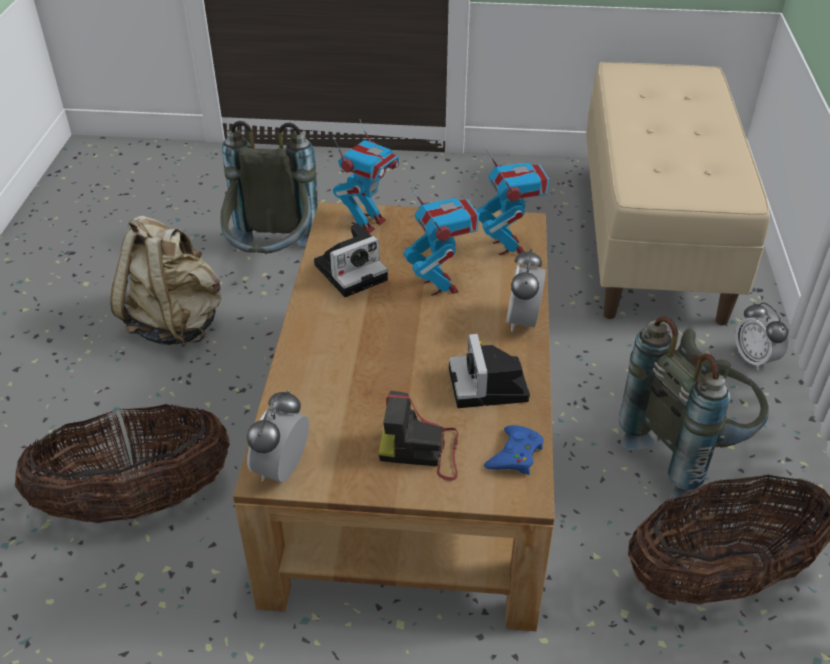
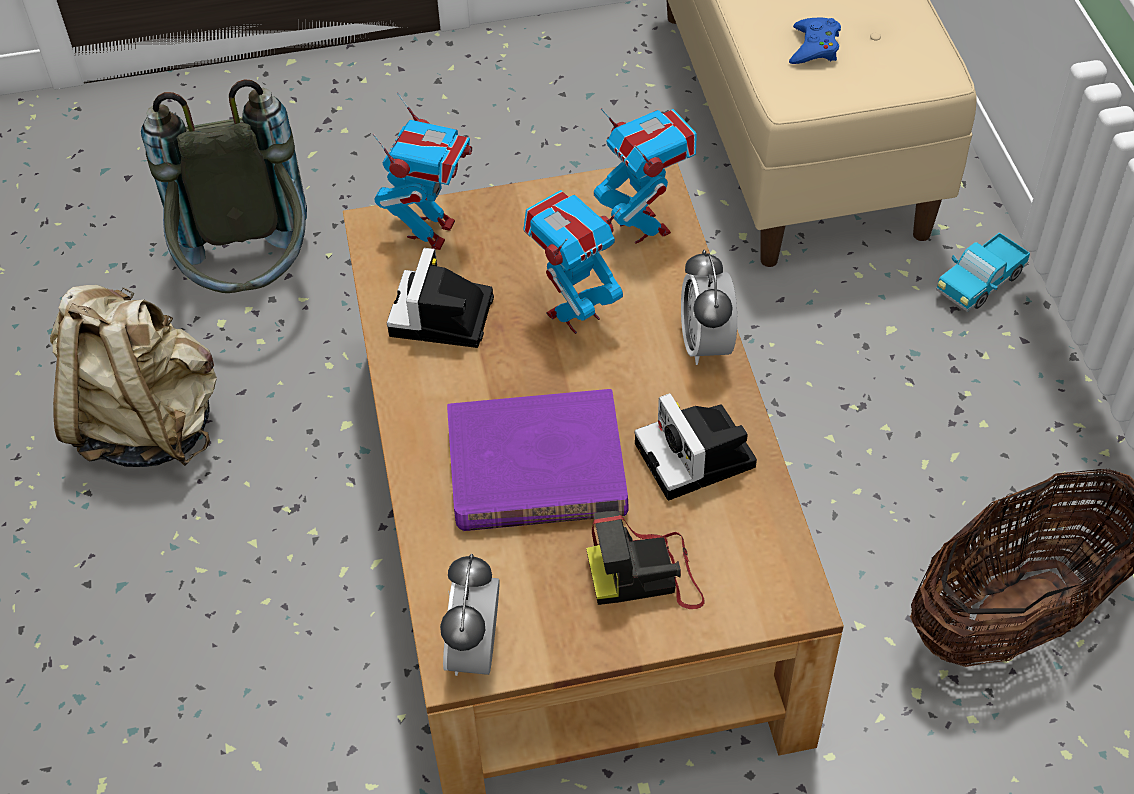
camera: 15 degrees left, 10 degrees up
(138, 501) = (219, 717): basket -> none
(352, 271) = (442, 318): camera -> camera turned 150 degrees clockwise
(375, 368) = (536, 468): none -> purple book
(440, 286) = (574, 314): toy robot -> toy robot turned 90 degrees counterclockwise
(515, 455) = (765, 550): blue game controller -> blue game controller (814, 47)
(687, 452) = (930, 447): grey backpack -> none
(754, 359) = (979, 284): alarm clock -> toy truck

